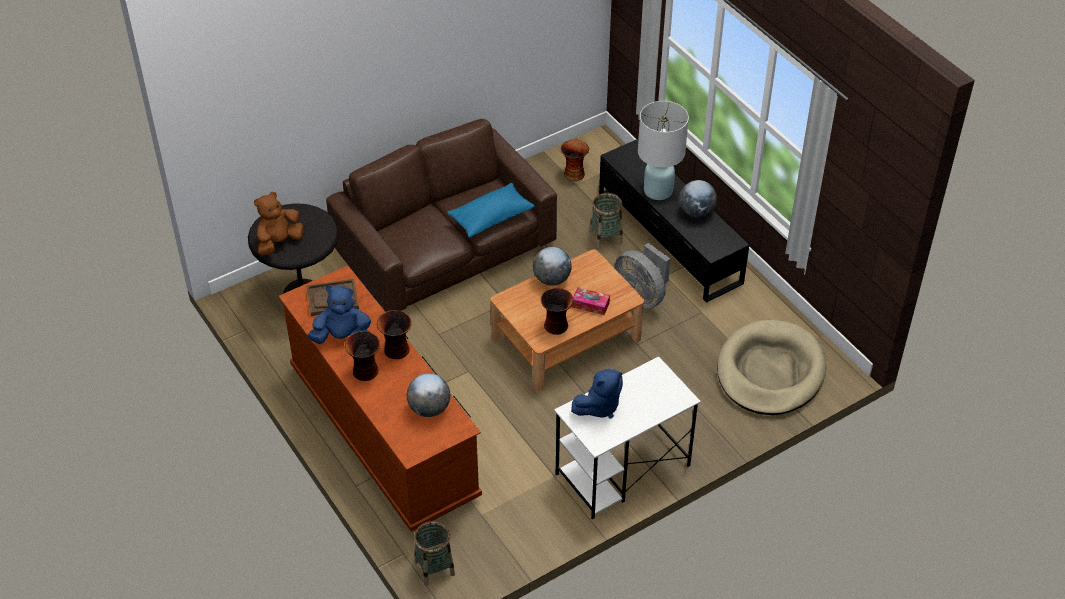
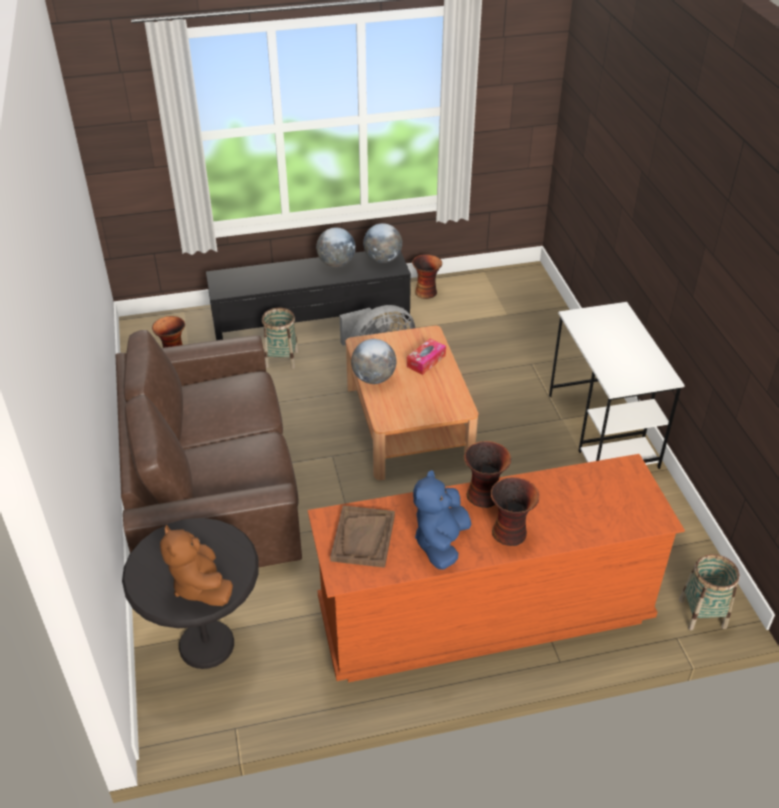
camera: 70 degrees left, 5 degrees down
(429, 409) = (592, 488): globe -> globe (382, 259)
(491, 218) = (248, 401): blue pillow -> none
(557, 326) = (445, 391): vase -> vase (426, 292)
(599, 406) = (615, 365): blue plush toy -> none
(658, 191) = (291, 278): white table lamp -> none
(770, 372) = (513, 308): beige dog bed -> none

